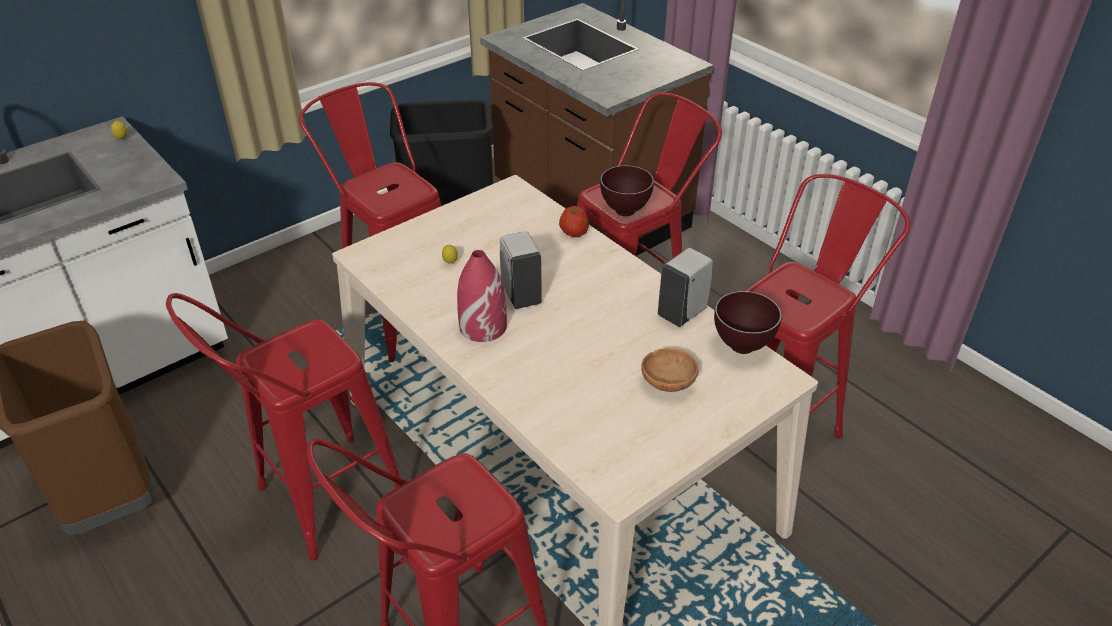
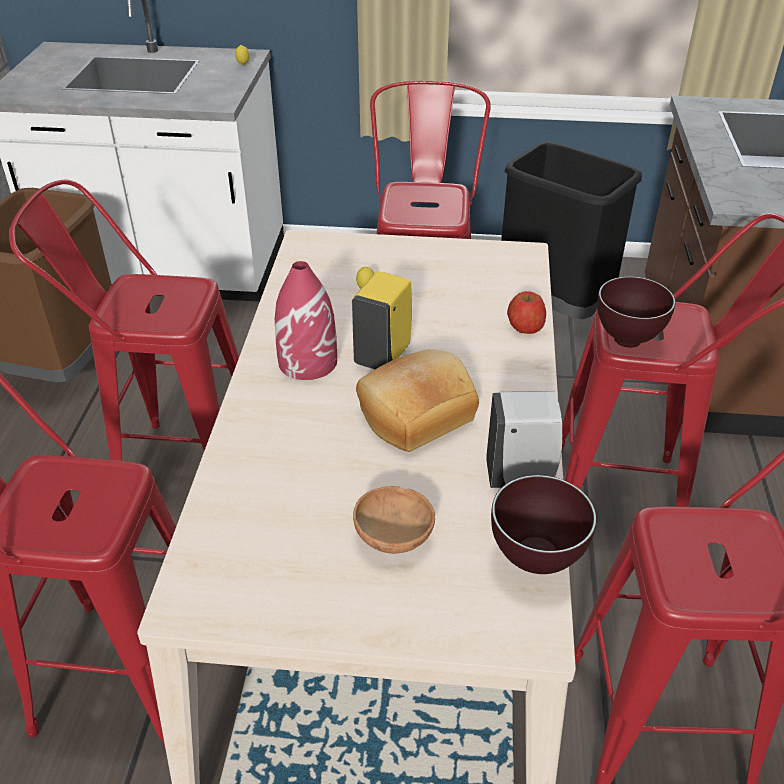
camera: 45 degrees right, 0 degrees up
(521, 295) = (383, 355): white soap dispenser -> yellow soap dispenser
(586, 316) = (414, 413): none -> bread

